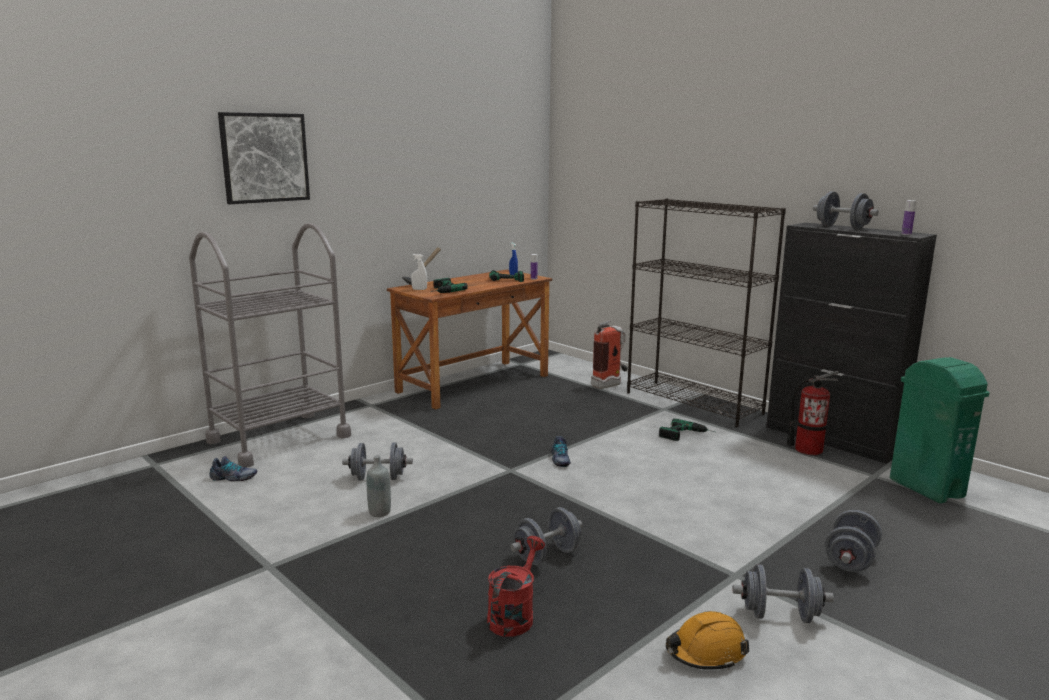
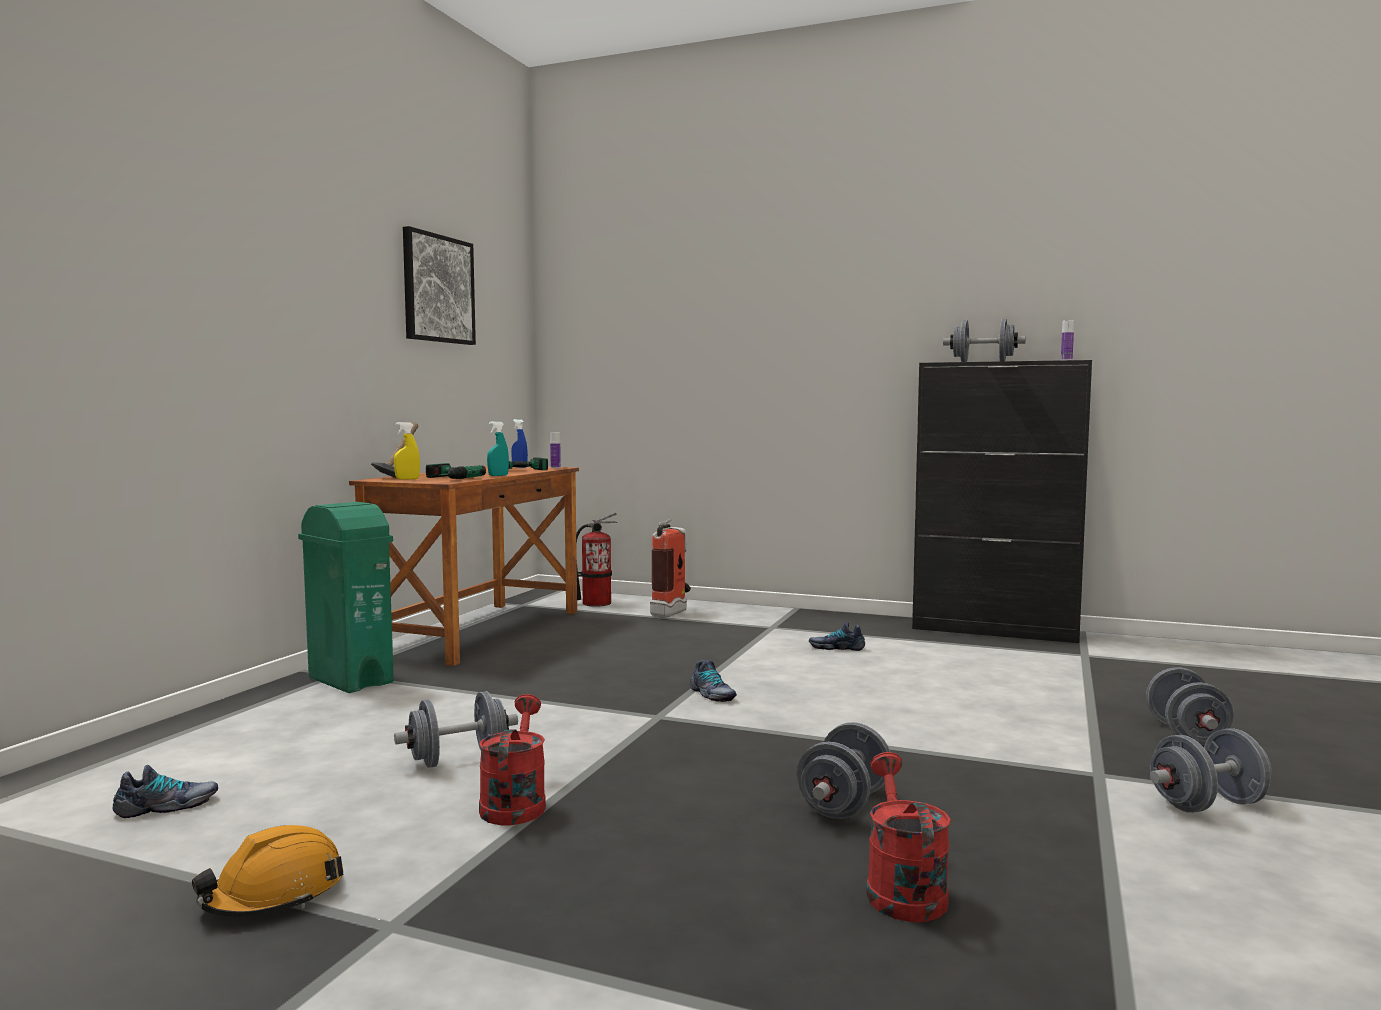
camera: 25 degrees left, 10 degrees down
(264, 158) = (166, 237): picture -> picture (438, 289)
(279, 439) = (207, 738): grey cart -> none
(379, 512) = (514, 803): grey bottle -> red watering can
(419, 289) = (407, 479): white spray bottle -> yellow spray bottle
(478, 288) = (498, 475): none -> turquoise spray bottle
(687, 435) = (836, 647): power drill -> shoe
(694, 403) = (800, 617): black bookcase -> none
(706, 652) = (1197, 867): orange hard hat -> orange hard hat (274, 895)
(808, 450) = (986, 642): fire extinguisher -> fire extinguisher (596, 603)
(926, 487) = (1147, 657): green trash can -> green trash can (350, 680)

